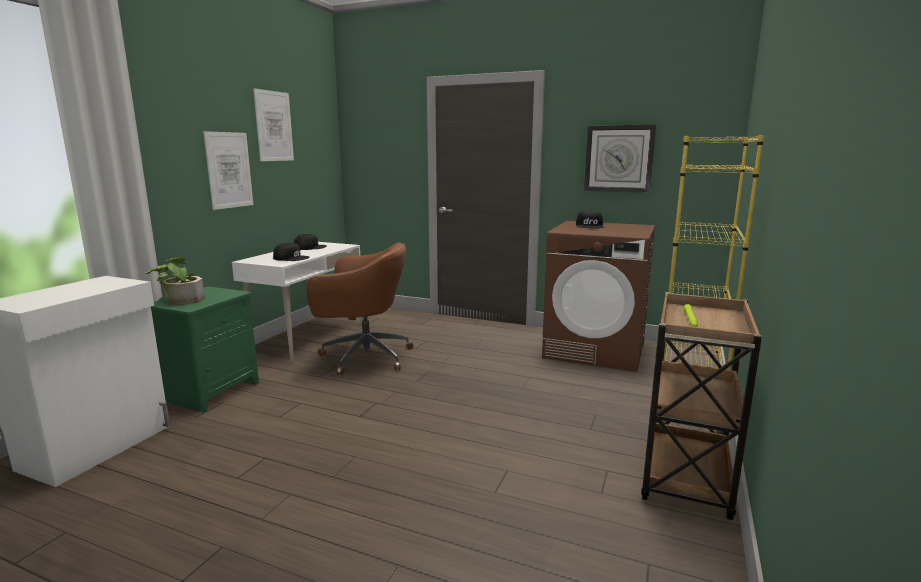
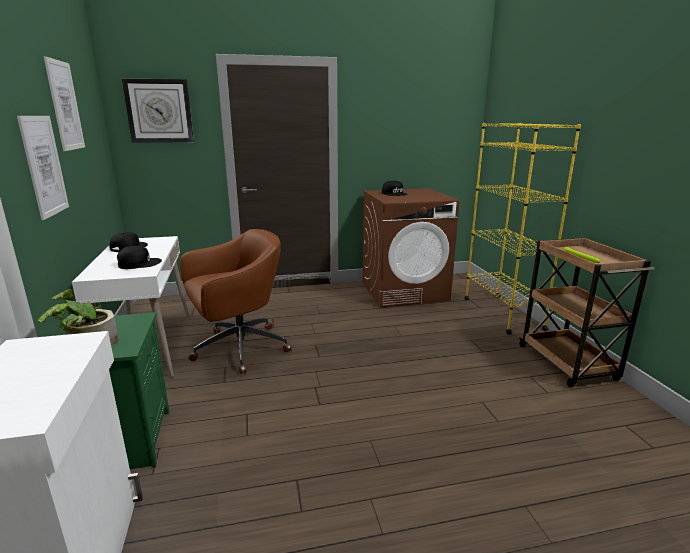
camera: 35 degrees left, 5 degrees up
(619, 158) = (400, 136): wall clock -> wall clock (159, 111)

